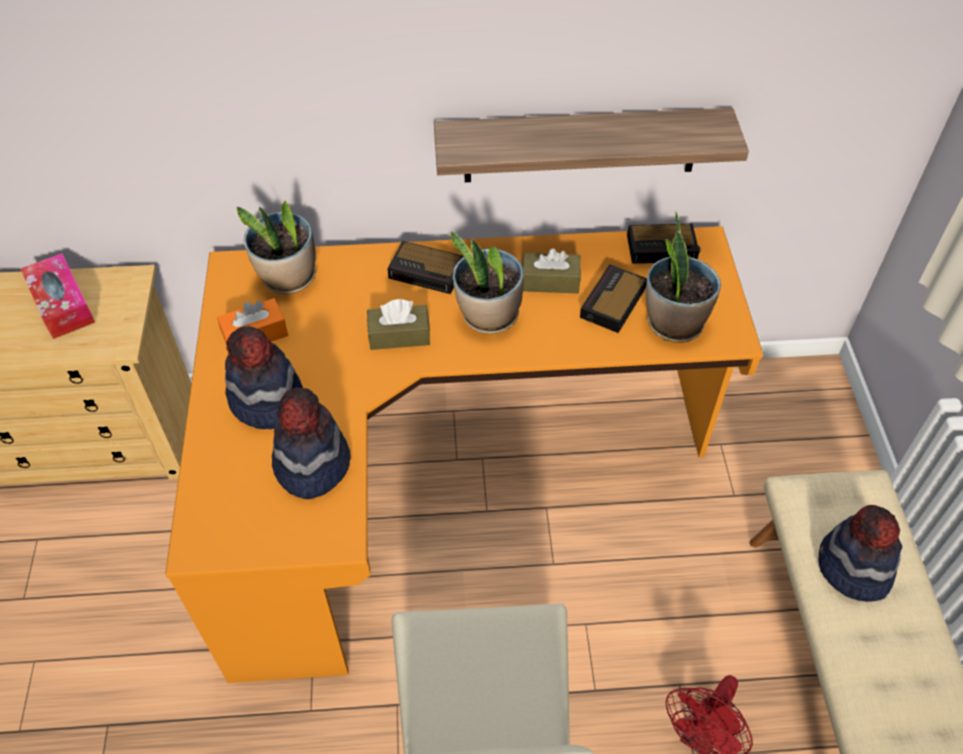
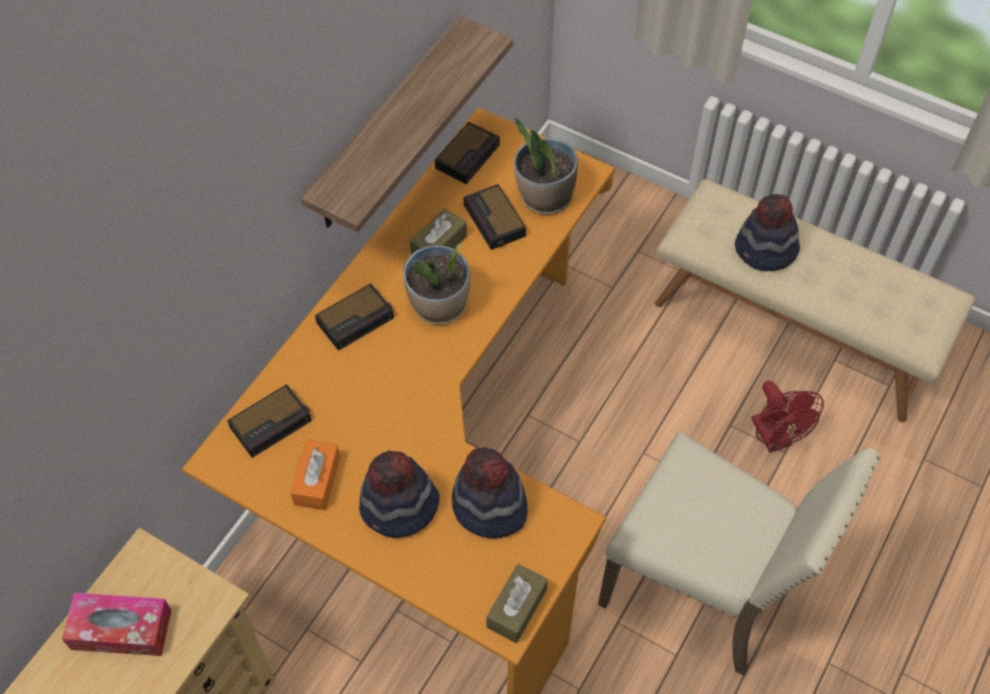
camera: 55 degrees left, 5 degrees up
(288, 278) = (272, 423): potted plant -> alarm clock
(399, 335) = (408, 377): brown tissue box -> brown tissue box (516, 608)

